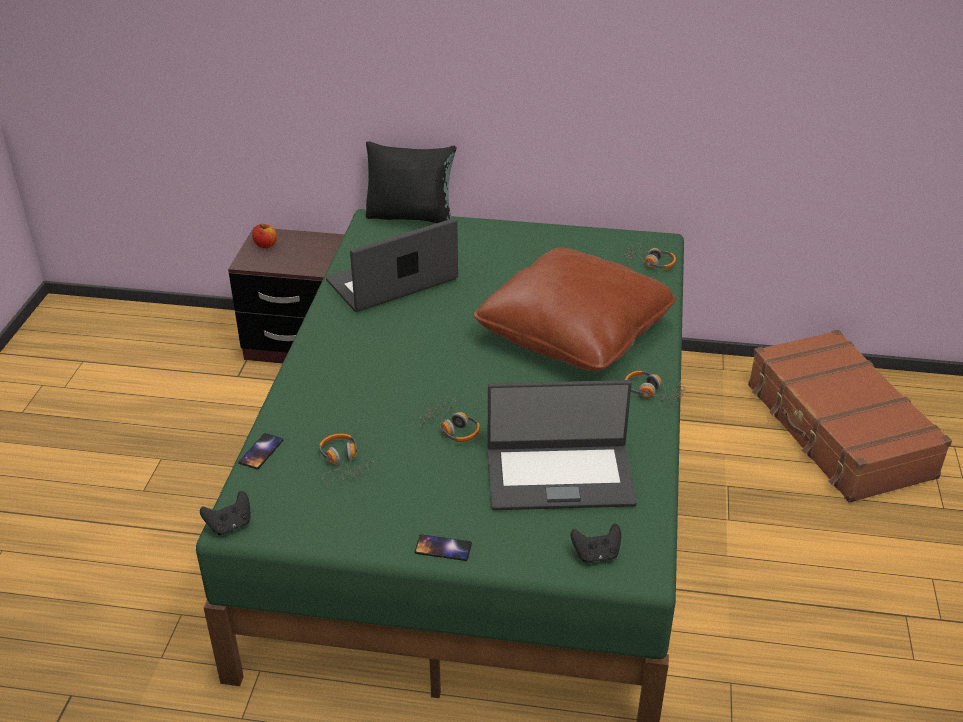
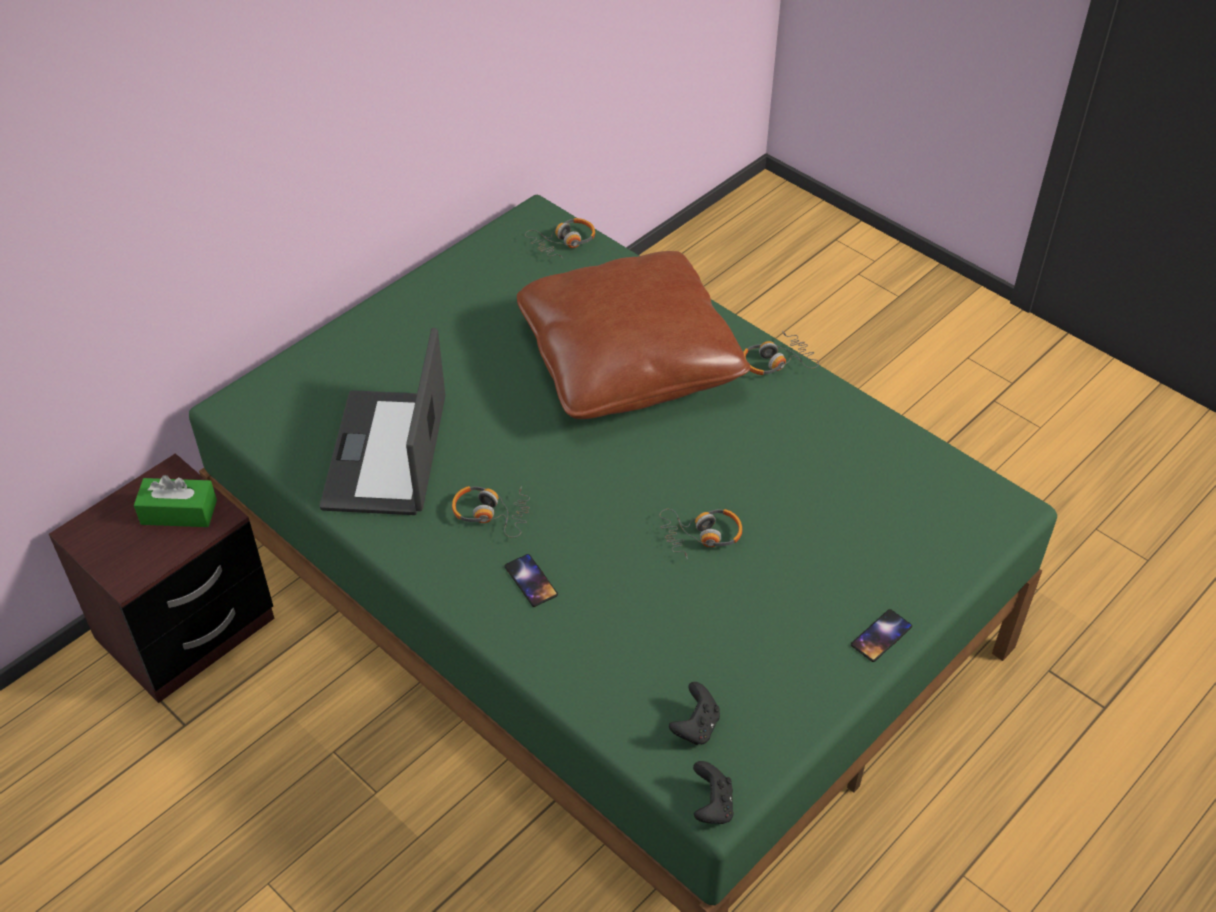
camera: 55 degrees left, 10 degrees up
(261, 451) = (604, 721): phone -> phone (531, 580)
(266, 245) = (109, 540): apple -> none
(305, 255) = (179, 512): none -> green tissue box
(342, 463) = (684, 656): headphones -> headphones (491, 514)
(411, 216) = (266, 370): black pillow -> none
(559, 476) = (842, 494): laptop -> none
(596, 554) = (969, 527): black game controller -> black game controller (695, 727)
(837, 431) = (754, 293): brown suitcase -> none

